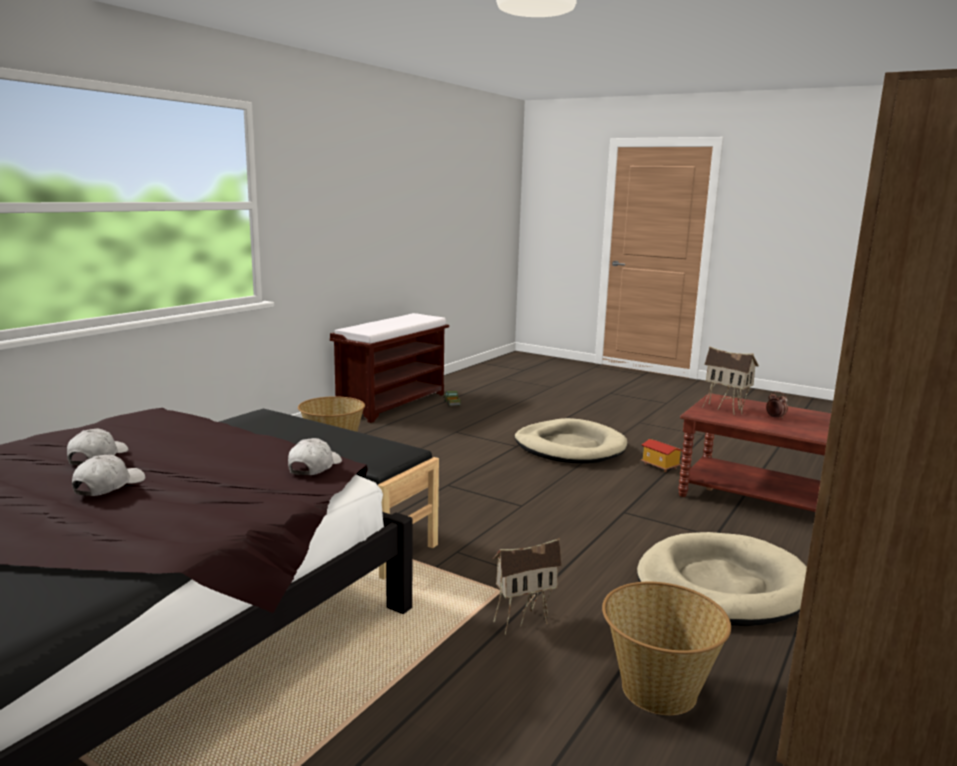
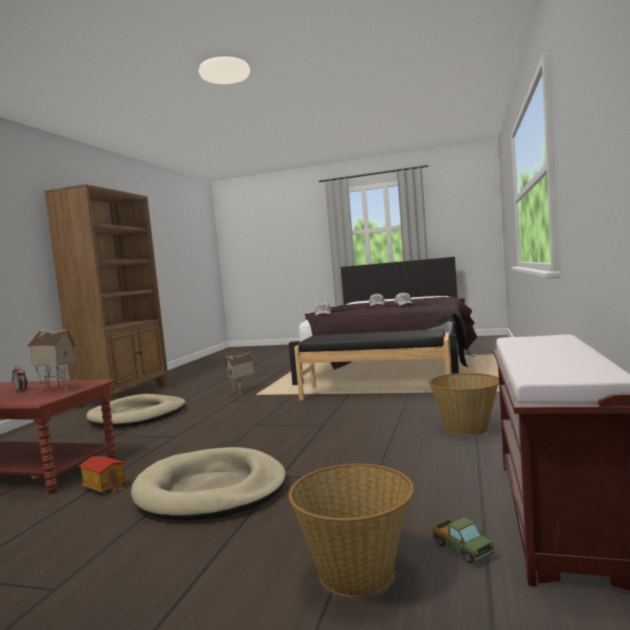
camera: 165 degrees right, 10 degrees down
(657, 690) = (192, 389): basket -> basket (357, 572)

